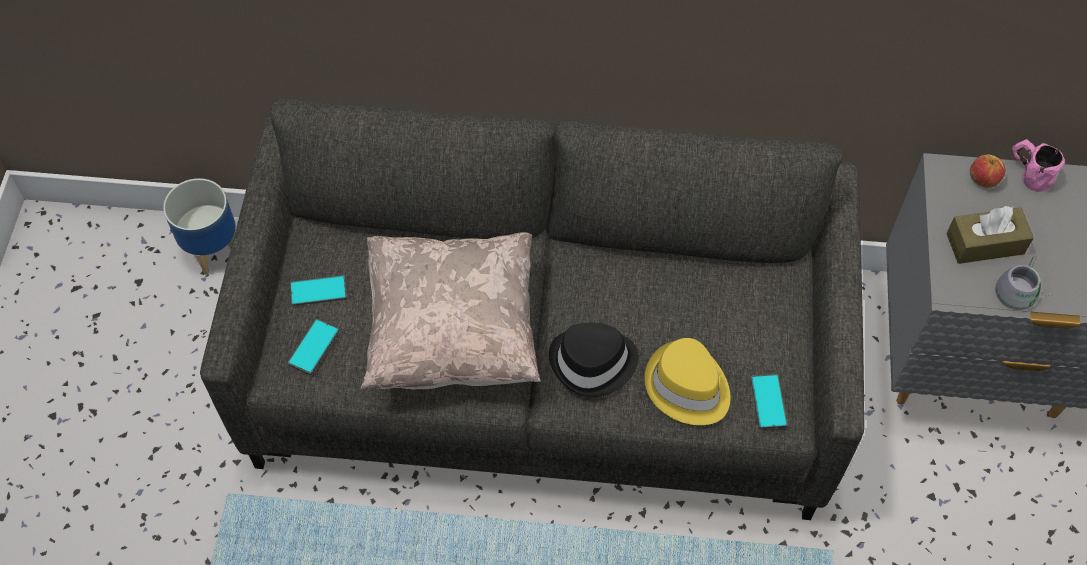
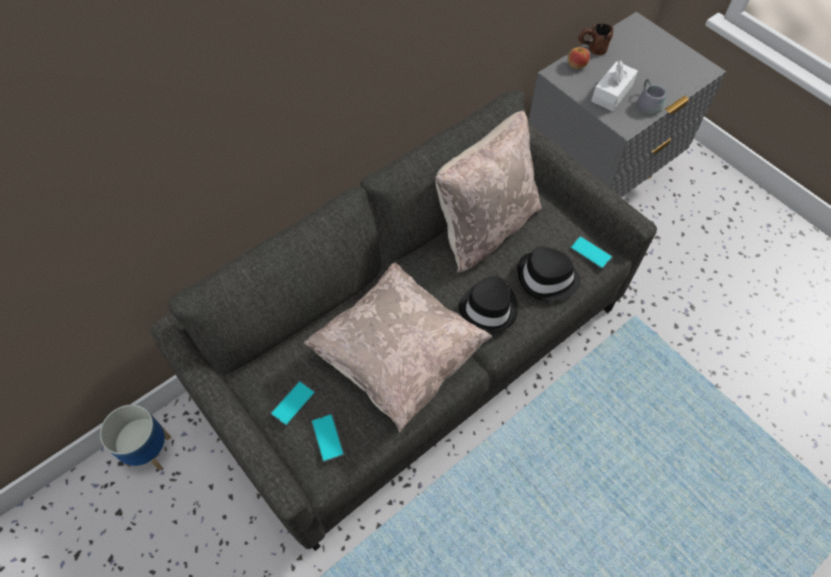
camera: 45 degrees left, 0 degrees up
(685, 280) = (484, 227): none -> beige pillow
(687, 387) = (547, 279): yellow hat -> black hat
(985, 243) = (612, 93): brown tissue box -> white tissue box
(1028, 174) = (591, 49): pink mug -> brown mug

